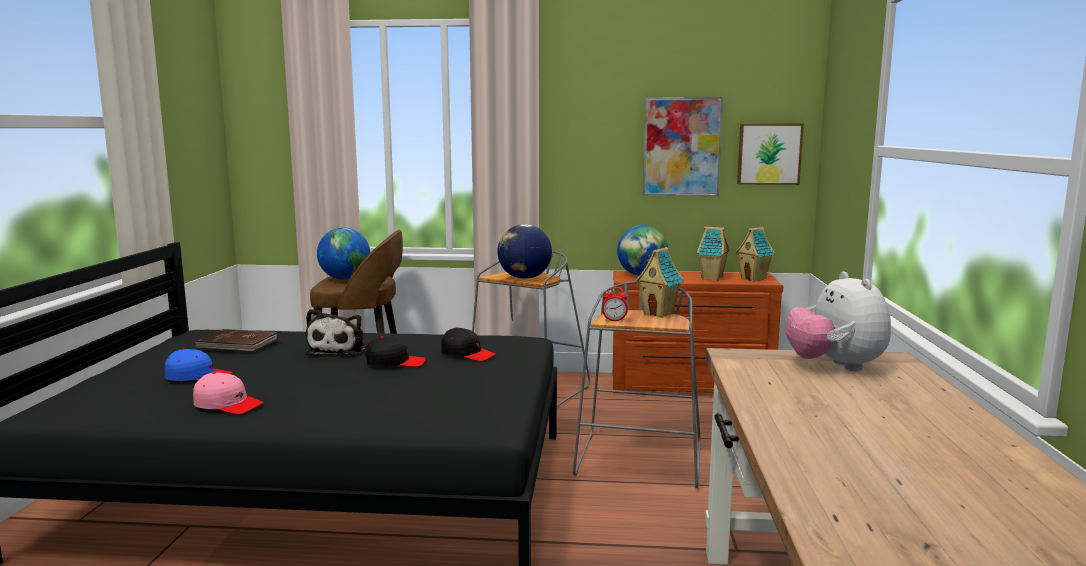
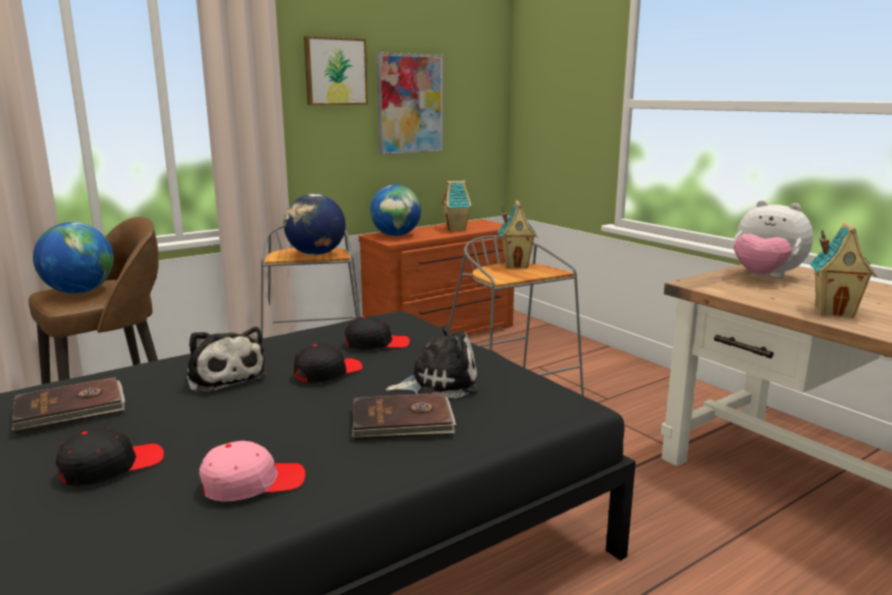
camera: 40 degrees left, 5 degrees up
(198, 377) = (111, 467): blue cap -> black cap
(364, 402) = (402, 421): none -> brown book
(442, 389) = (438, 384): none -> plush toy
(614, 320) = (506, 277): alarm clock -> none
(754, 279) = (487, 225): toy house -> toy house (834, 311)
(769, 154) = (477, 110): picture -> picture (335, 71)

